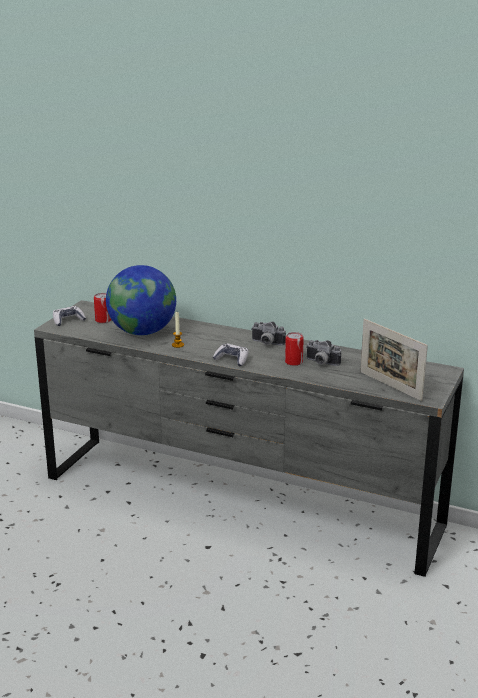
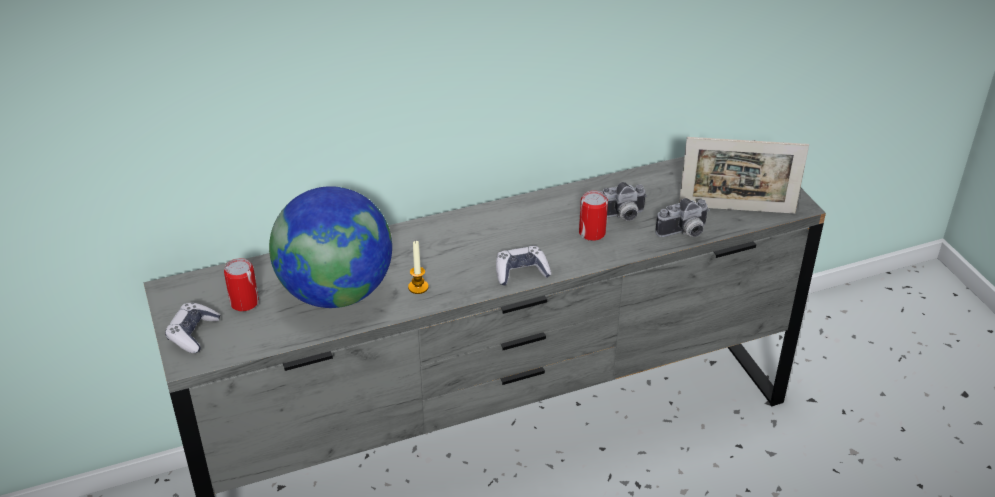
camera: 45 degrees left, 15 degrees up
(266, 343) = (516, 220): camera -> camera (684, 233)

